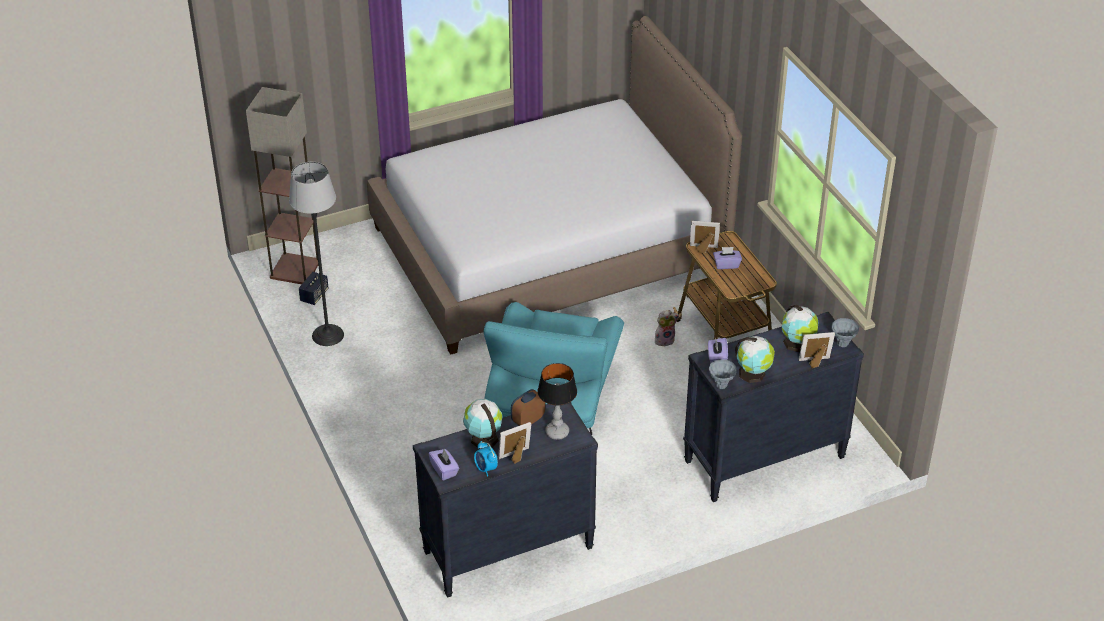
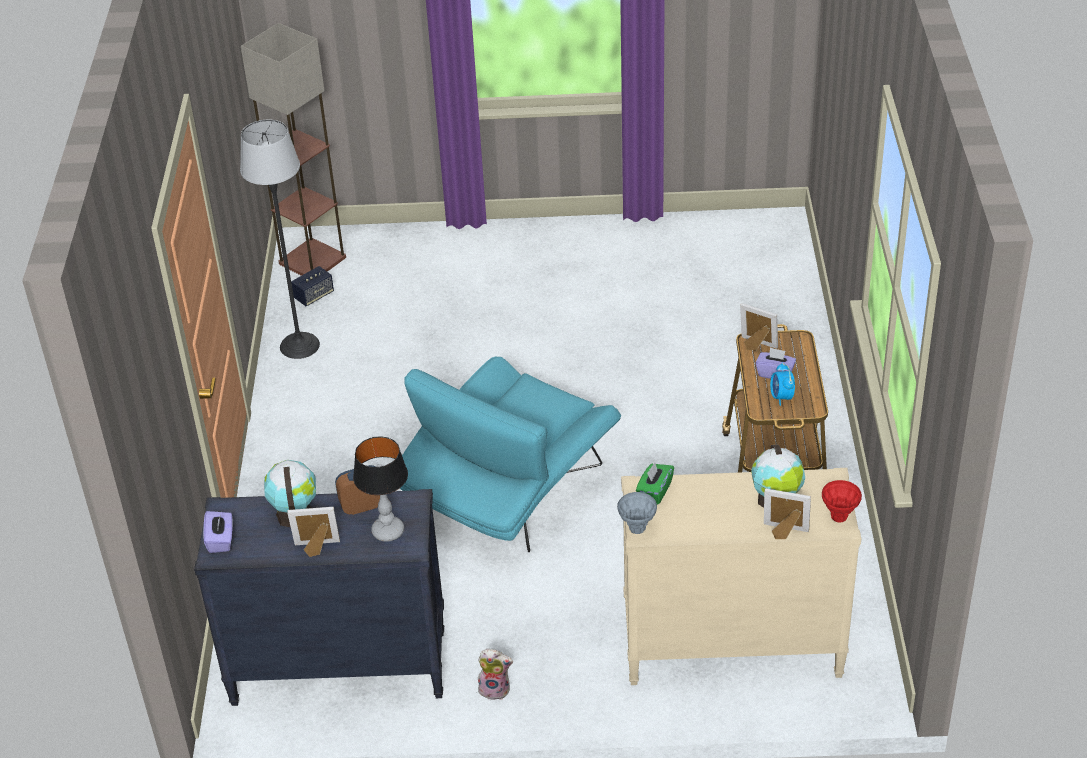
camera: 25 degrees right, 0 degrees up
(485, 469) = (270, 553): alarm clock -> alarm clock (781, 397)
(549, 250) = (619, 307): bed -> none
(664, 340) = (695, 455): plush toy -> plush toy (495, 689)
(717, 359) = (654, 491): purple tissue box -> green tissue box
(753, 374) = (690, 525): globe -> none
(764, 460) = (731, 648): black dresser -> beige dresser
(842, 344) = (839, 517): grey vase -> red vase

